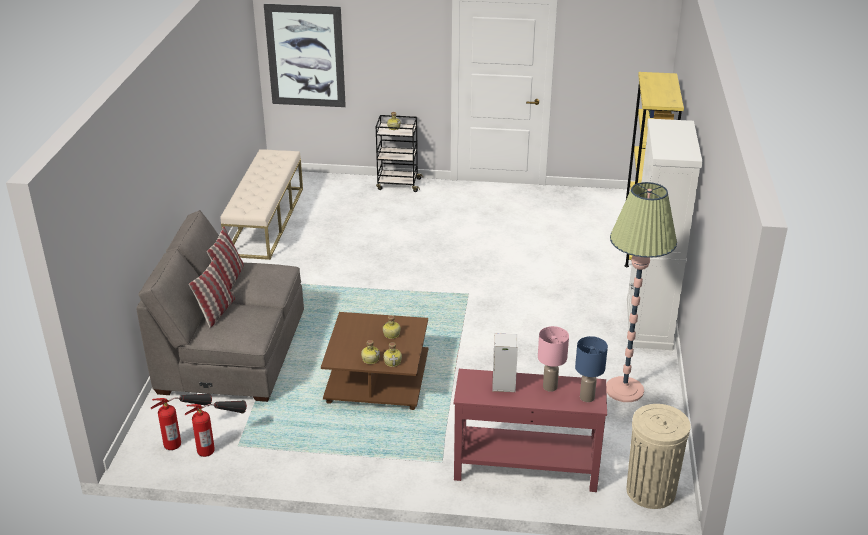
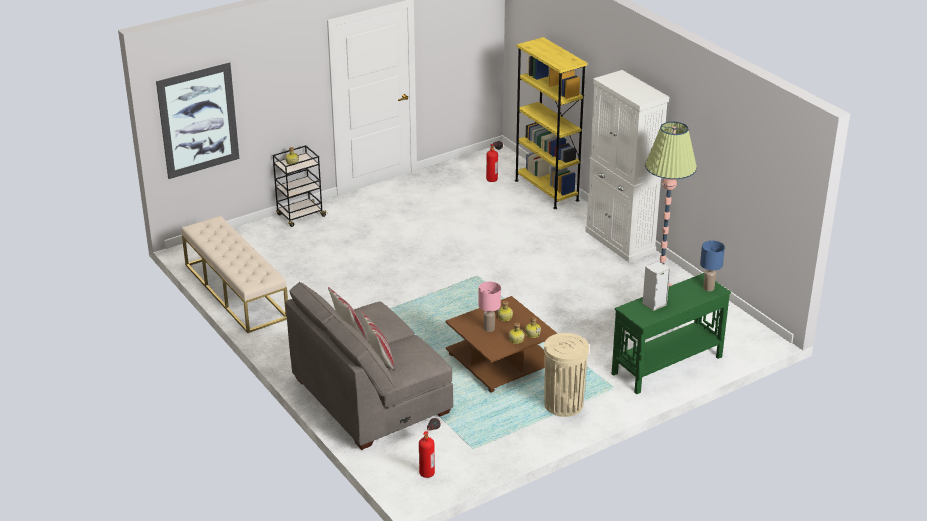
camera: 40 degrees left, 0 degrees up
(220, 444) = (460, 454): fire extinguisher -> fire extinguisher (494, 174)
(525, 468) = (666, 365): red console table -> green console table
(549, 387) = (681, 292): pink table lamp -> pink table lamp (489, 328)
(650, 491) = (748, 341): beige trash can -> beige trash can (563, 404)

